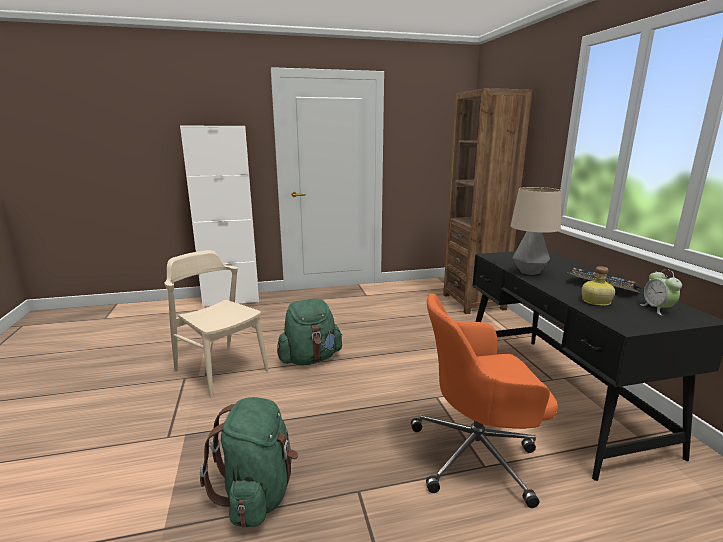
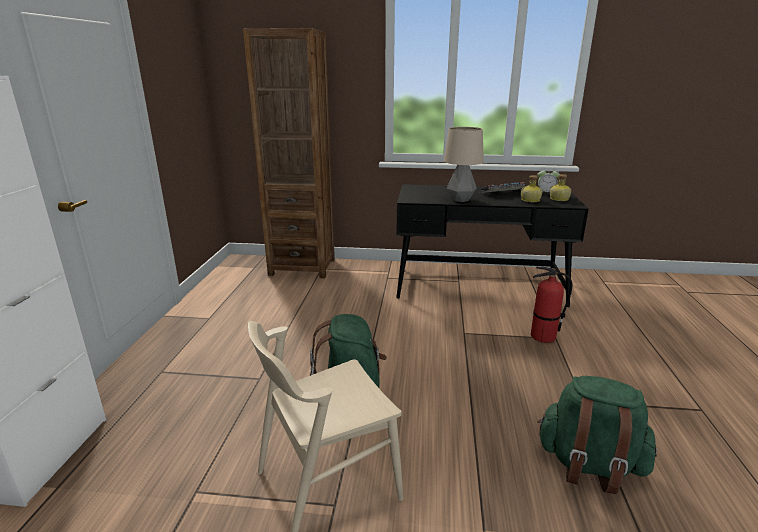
camera: 70 degrees left, 5 degrees up
(477, 454) = (542, 337): orange office chair -> fire extinguisher
(639, 317) = (559, 199): none -> bottle

